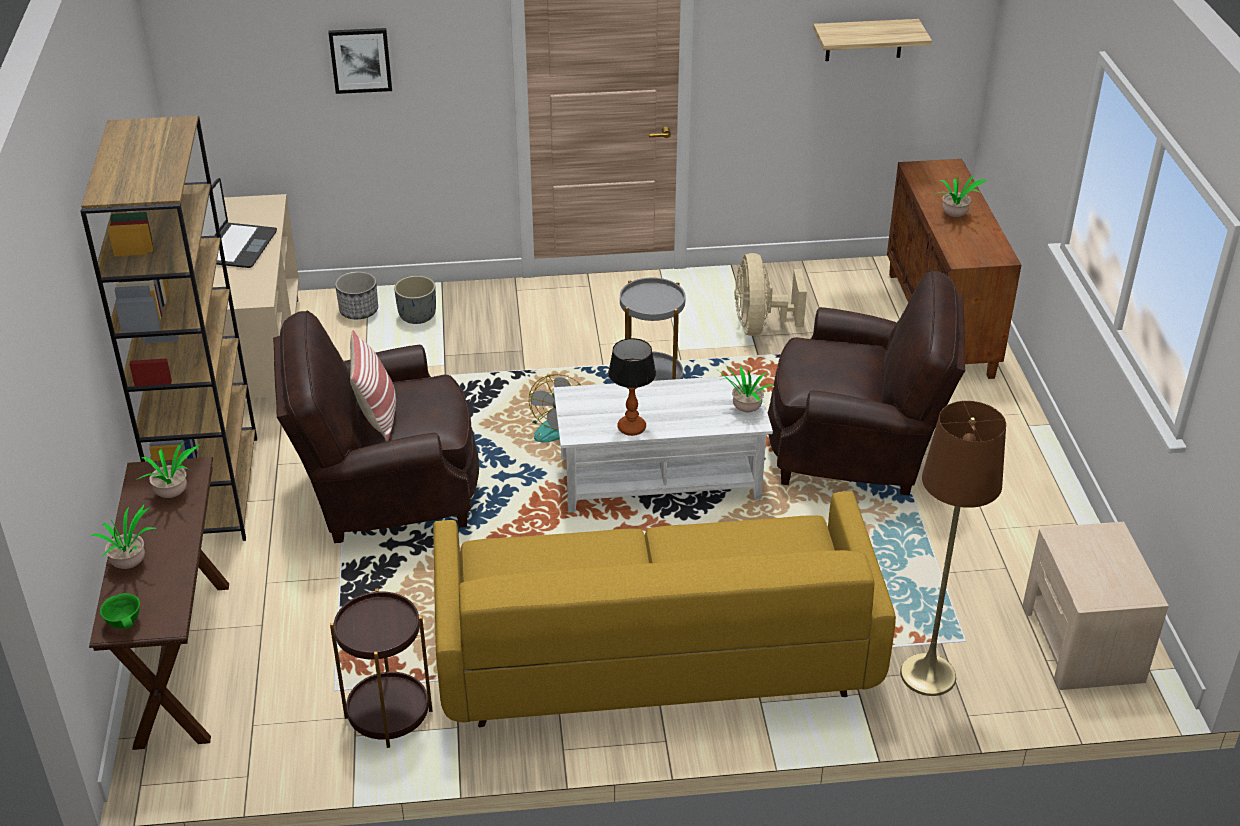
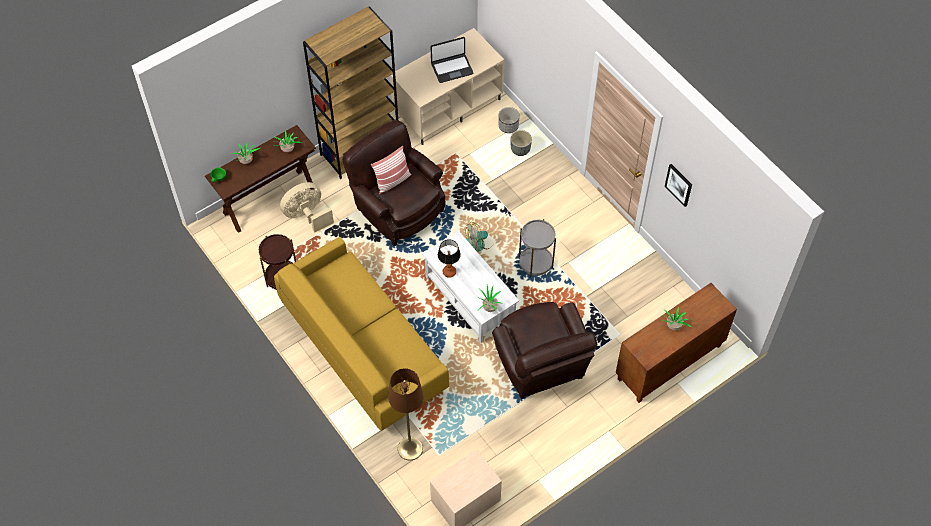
camera: 60 degrees right, 20 degrees up
(360, 60) = (540, 37): picture -> picture (679, 184)
(760, 326) = (611, 286): beige fan -> beige fan (307, 215)
(864, 40) = (721, 219): shelf -> none

